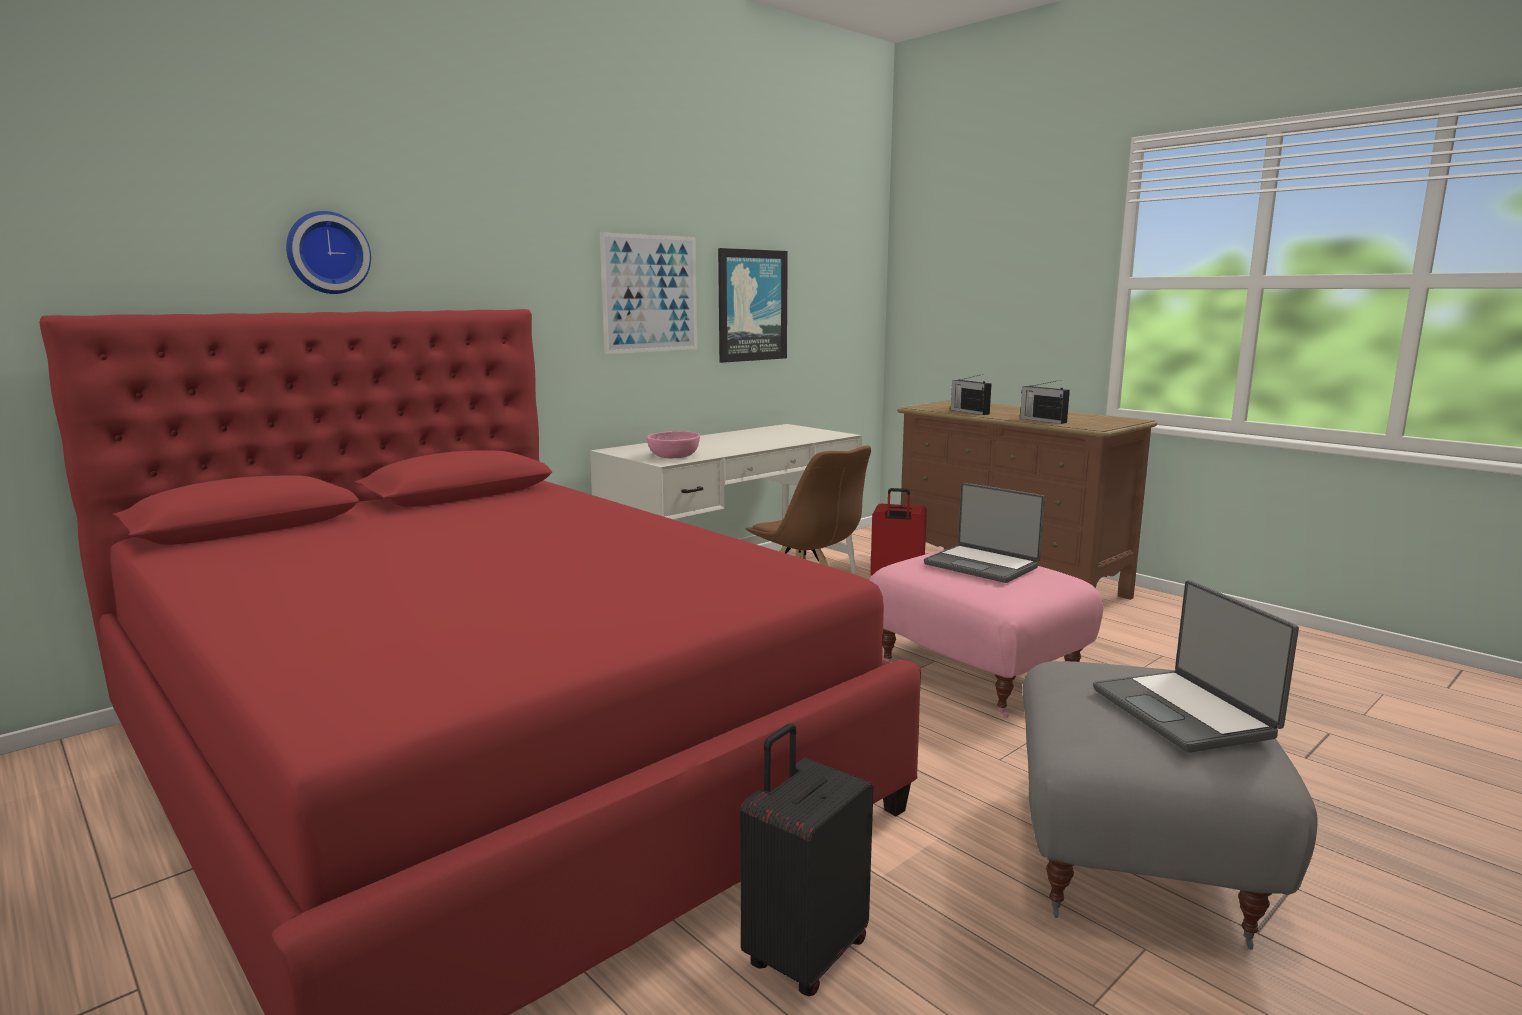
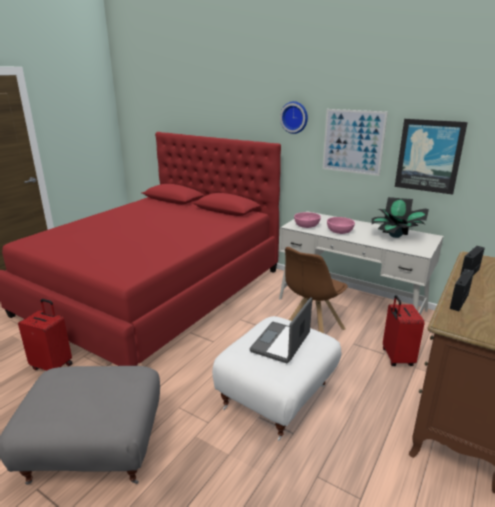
camera: 75 degrees right, 10 degrees up
(327, 253) = (221, 116): wall clock -> wall clock (294, 117)
(723, 447) = (340, 231): none -> pink bowl
(770, 434) = (396, 236): none -> potted plant
(804, 953) = (53, 366): black suitcase -> red suitcase
(978, 674) = (277, 398): pink ottoman -> white ottoman
(1185, 712) = (73, 402): laptop -> none

